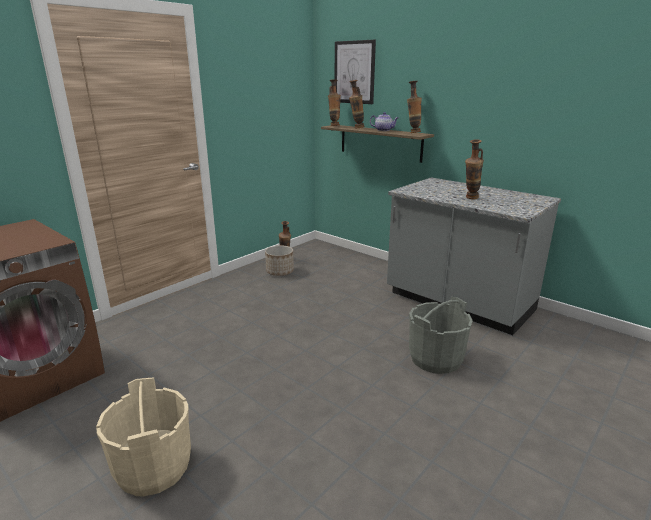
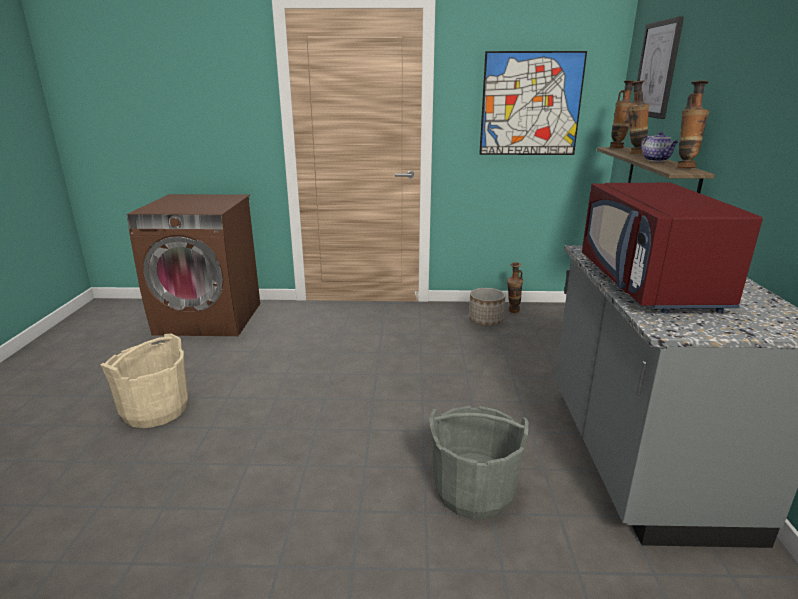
camera: 50 degrees right, 0 degrees up
(267, 98) = (530, 104): none -> picture
(470, 198) = (650, 285): vase -> red microwave

